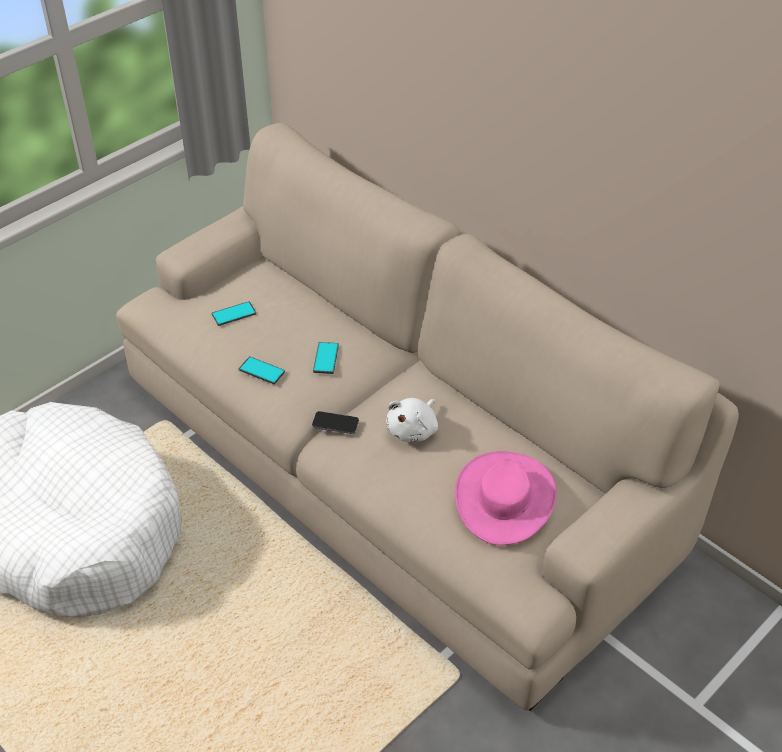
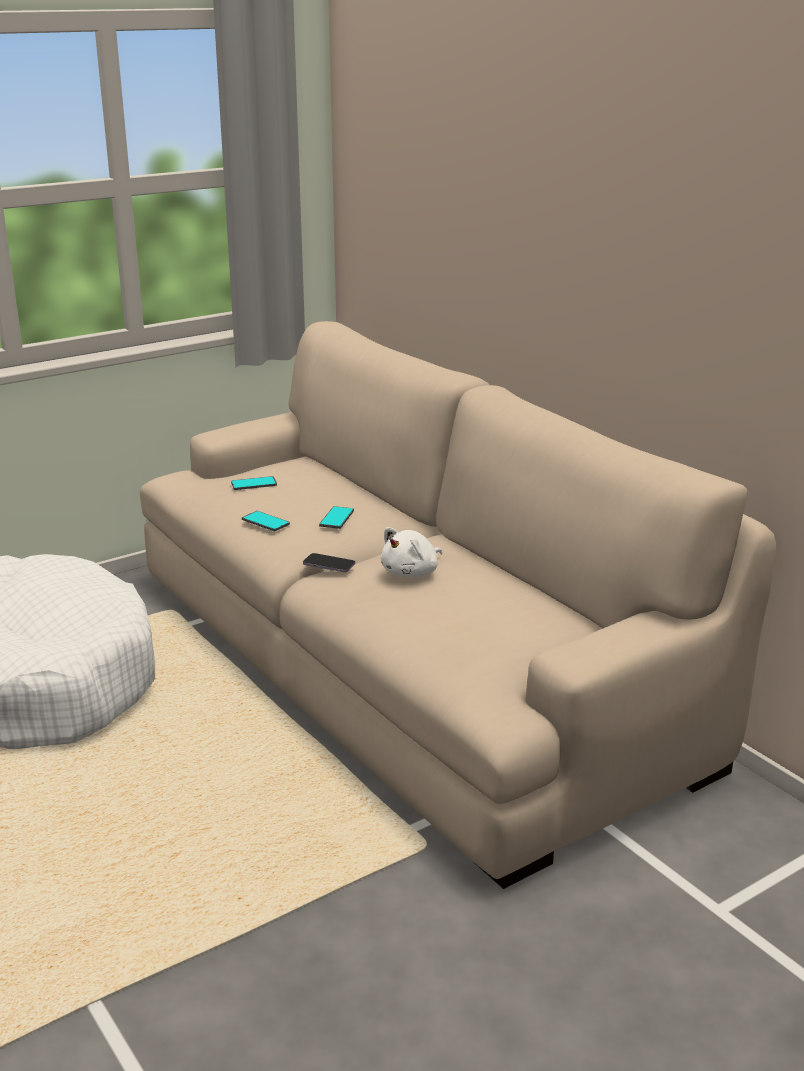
camera: 10 degrees right, 20 degrees down
(505, 498) = (498, 628): pink hat -> none

